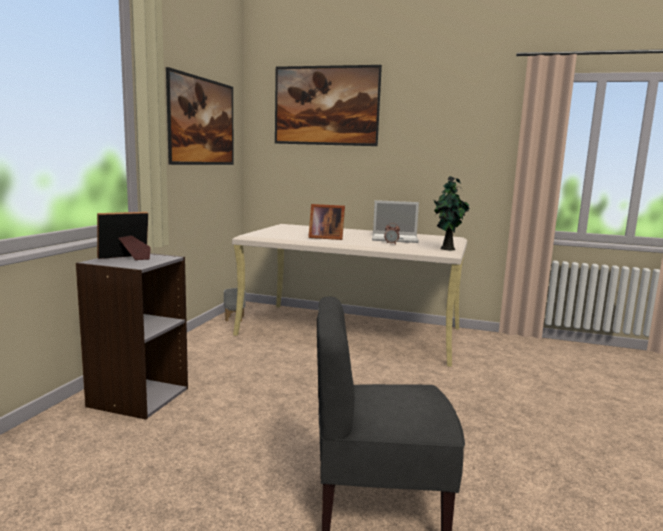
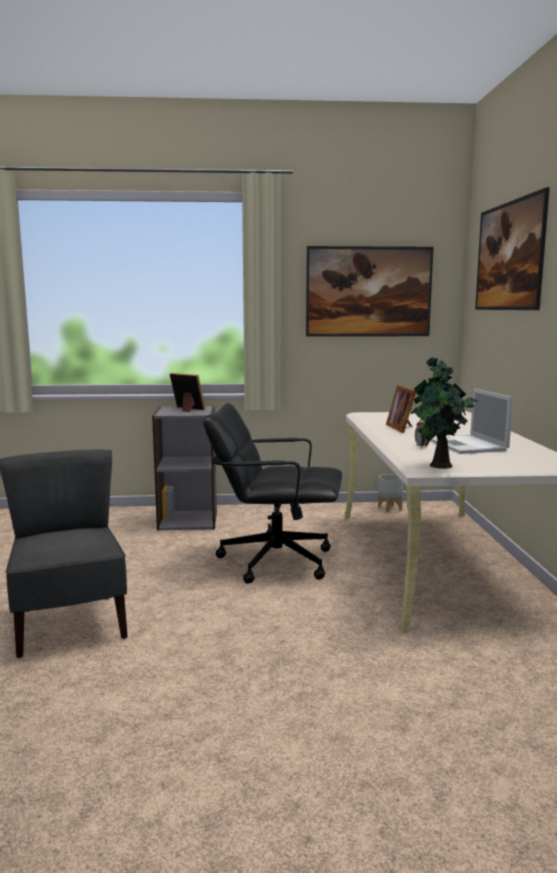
camera: 70 degrees right, 0 degrees up
(300, 378) = (275, 560): none -> black office chair

